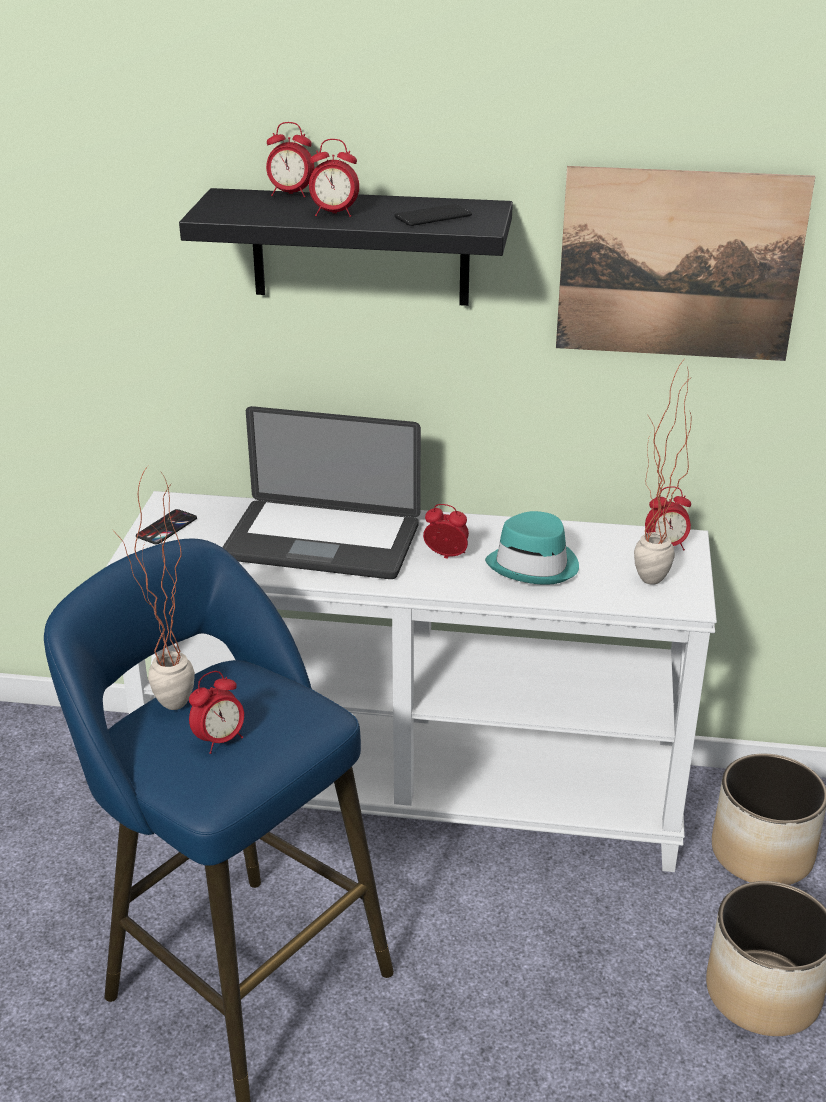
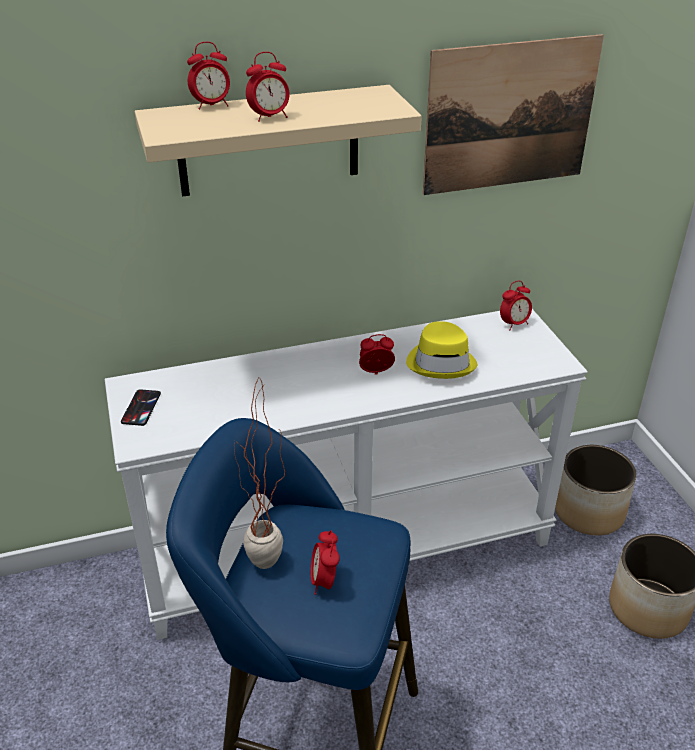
camera: 25 degrees left, 5 degrees up
(220, 740) = (324, 581): alarm clock -> alarm clock turned 150 degrees clockwise
(322, 542) = (275, 386): laptop -> none
(360, 247) = (269, 141): black shelf -> beige shelf
(433, 217) = (350, 107): phone -> none
(534, 565) = (441, 362): turquoise hat -> yellow hat
(649, 587) = (528, 358): potted plant -> none

